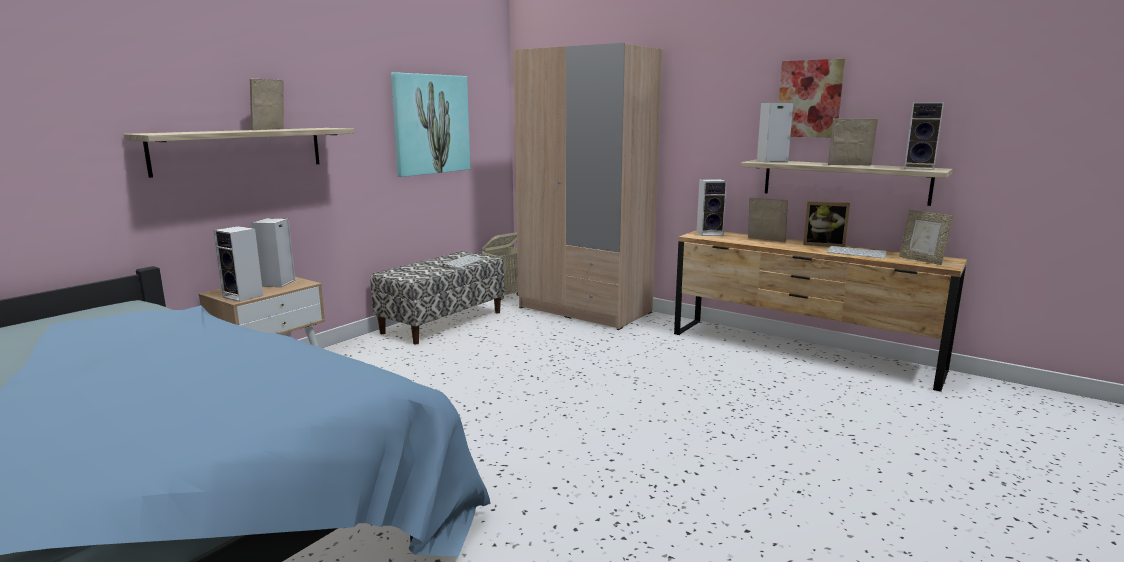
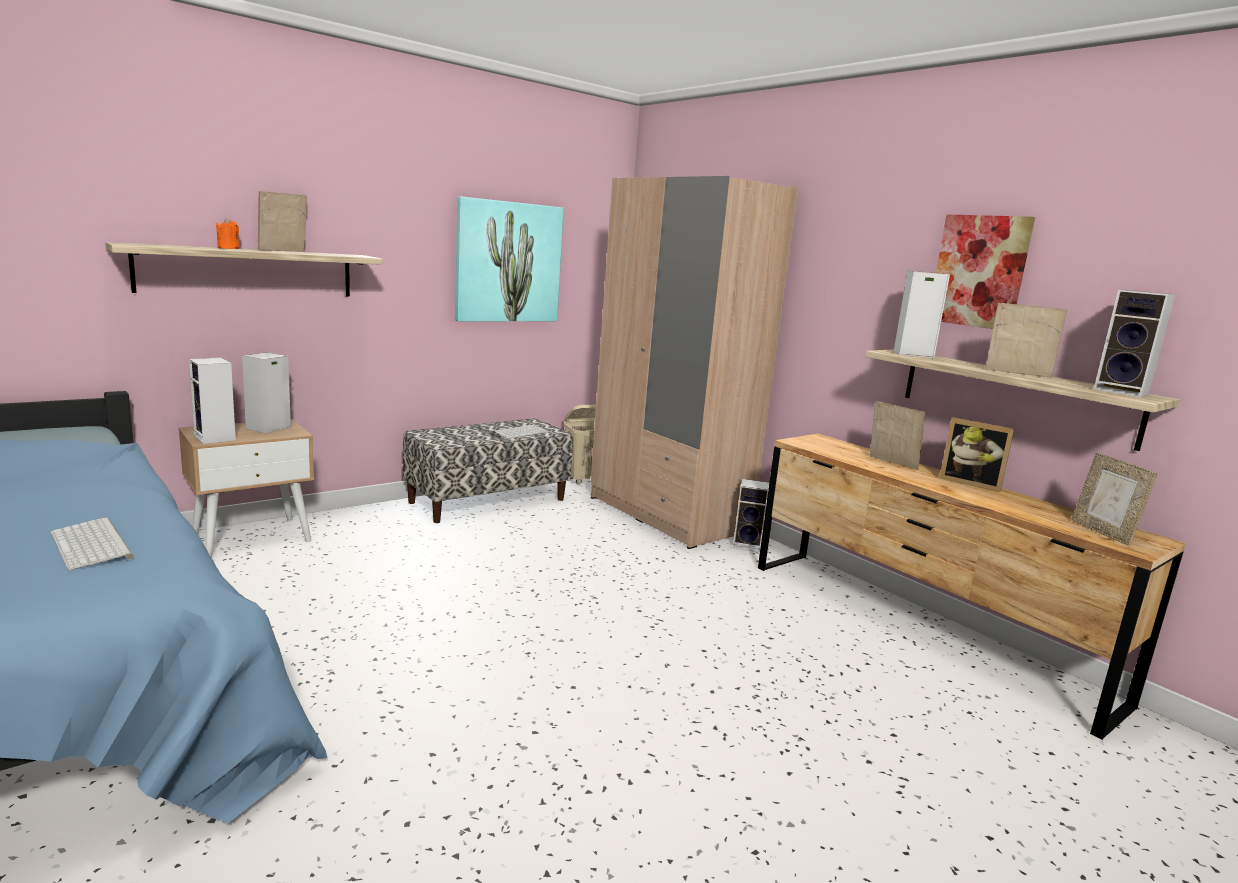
camera: 15 degrees right, 0 degrees up
(228, 131) = (228, 248): none -> orange candle
(710, 233) = (823, 442): speaker -> speaker (748, 545)
(857, 253) = (1009, 504): keyboard -> keyboard (93, 545)

